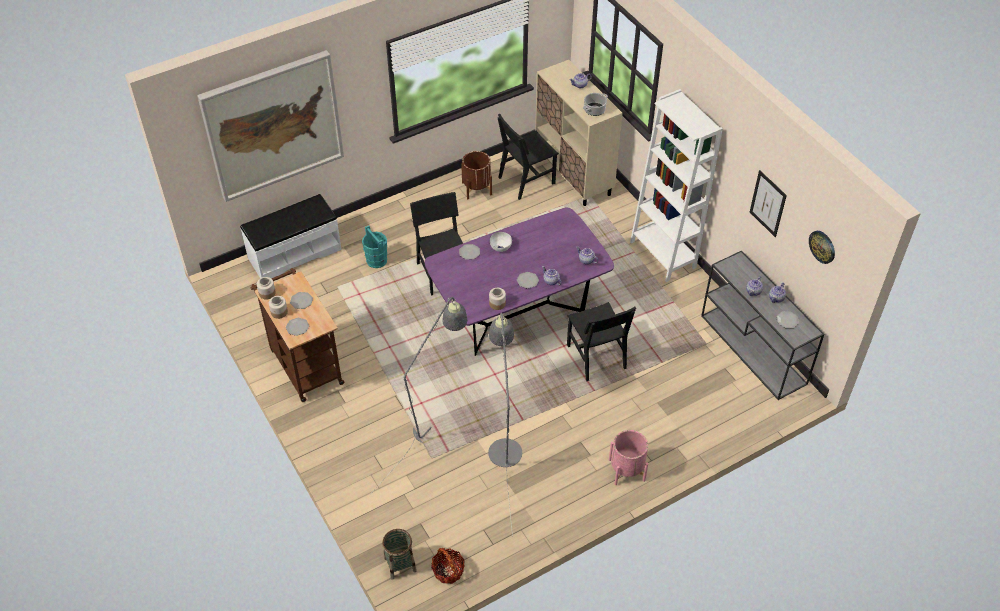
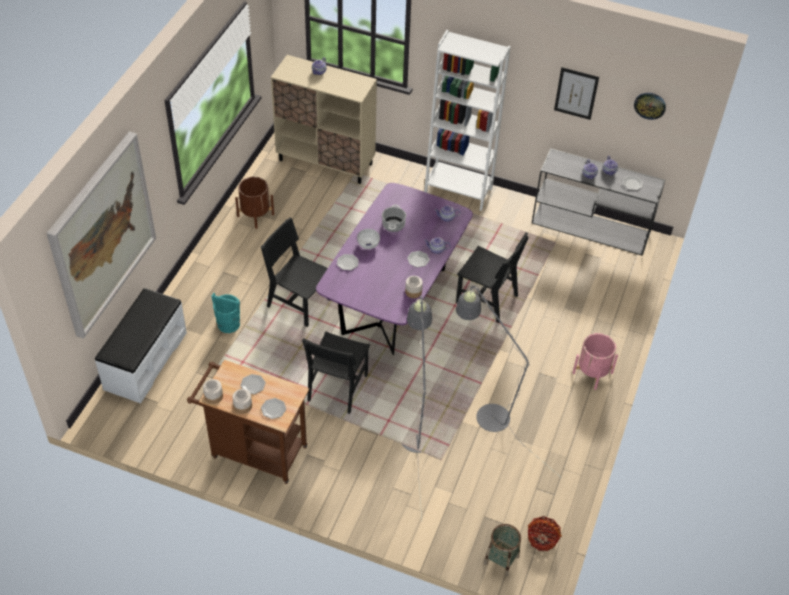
camera: 40 degrees left, 0 degrees up
(526, 180) = (291, 186): black chair -> black chair (337, 388)
(594, 110) = (352, 87): cooking pot -> cooking pot (393, 225)

